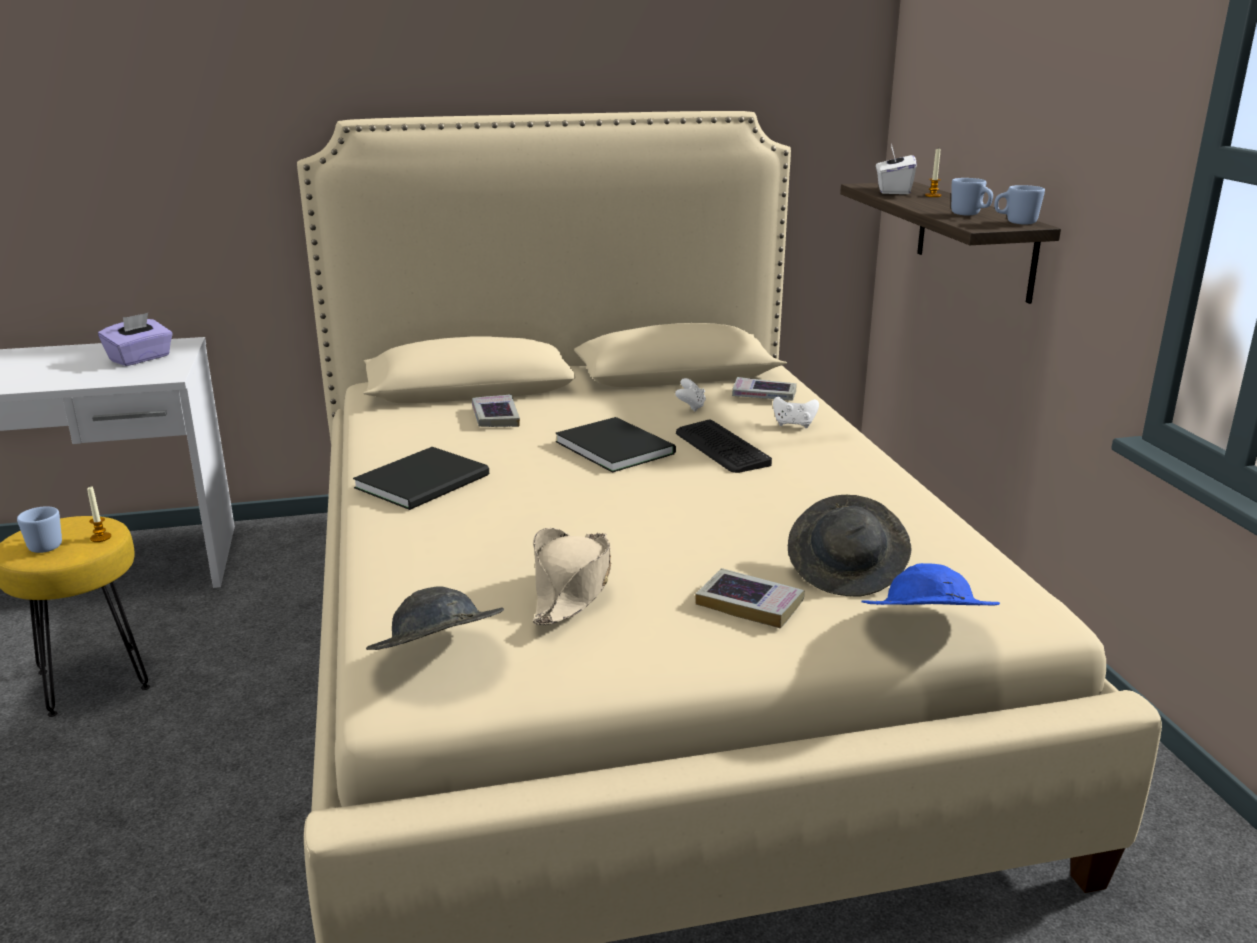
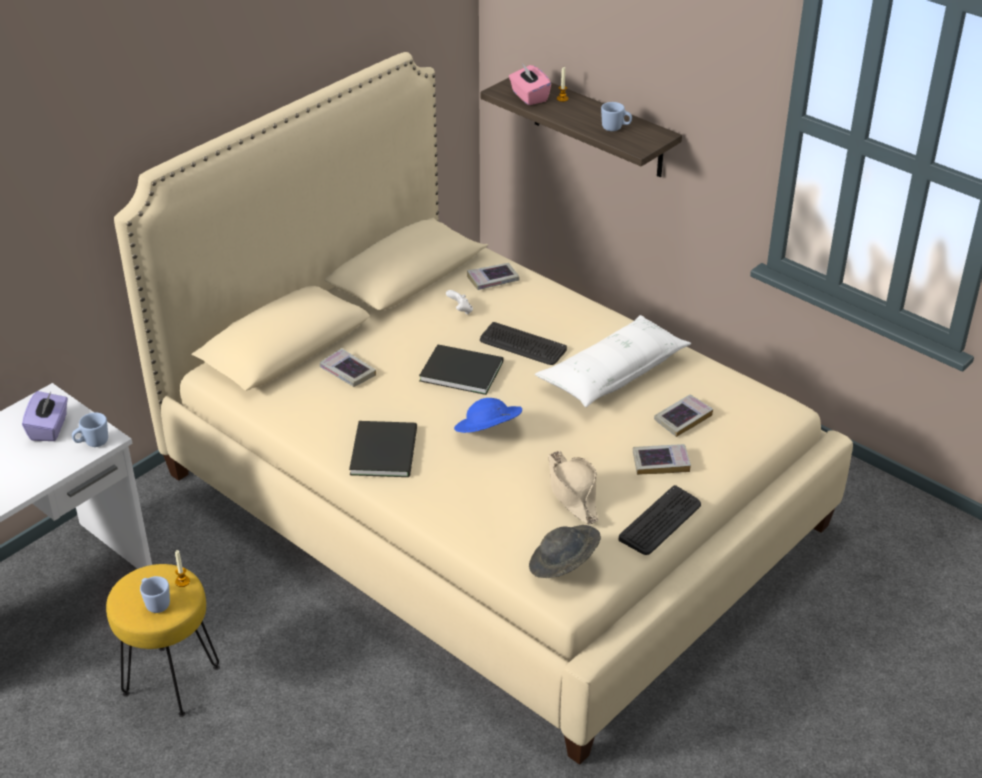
camera: 35 degrees left, 15 degrees up
(655, 668) = (660, 521): none -> keyboard
(794, 425) = (541, 304): white game controller -> none
(805, 501) = (613, 373): none -> white pillow
(847, 571) = (683, 418): grey hat -> book
(893, 191) = (529, 97): white tissue box -> pink tissue box
(925, 631) = (750, 443): blue hat -> blue hat (488, 432)
(1015, 222) = (652, 134): blue mug -> blue mug (92, 443)

